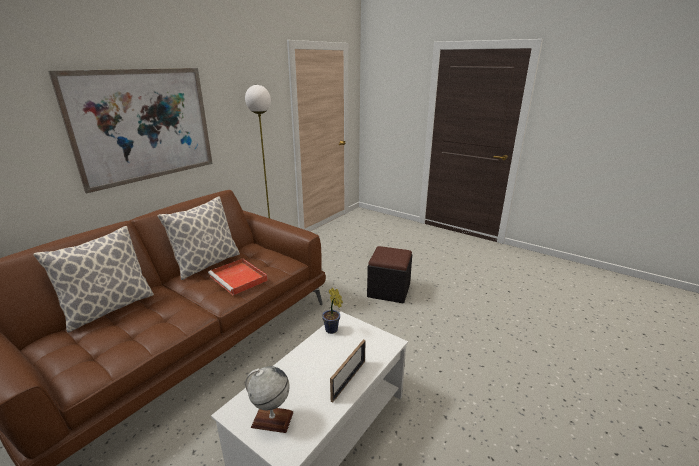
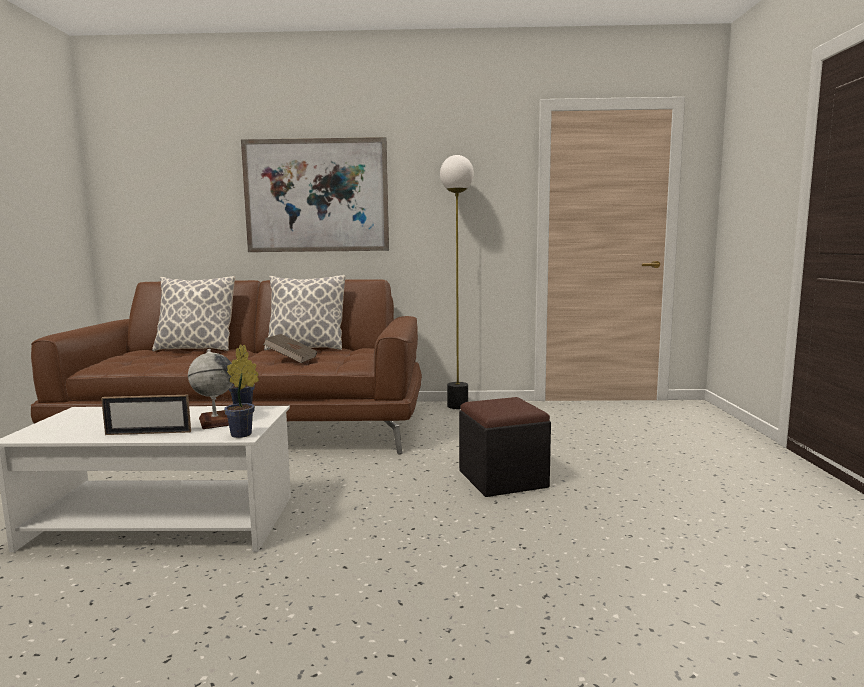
camera: 55 degrees right, 15 degrees down
(239, 278) = (291, 359): red tray -> brown book
(272, 419) = (70, 422): globe -> globe (215, 421)
(390, 341) = (244, 434): none -> potted plant

